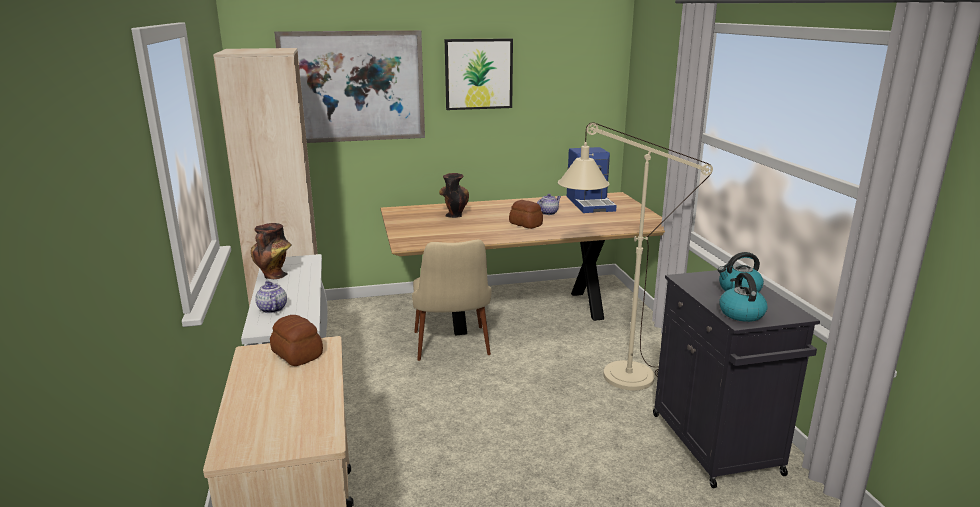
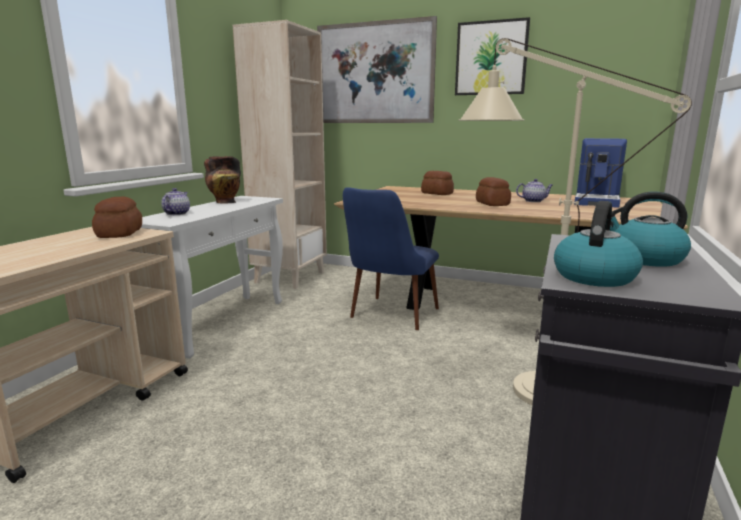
camera: 35 degrees right, 5 degrees down
(452, 350) = (389, 318): beige chair -> blue chair
(454, 214) = (437, 193): vase -> bread

